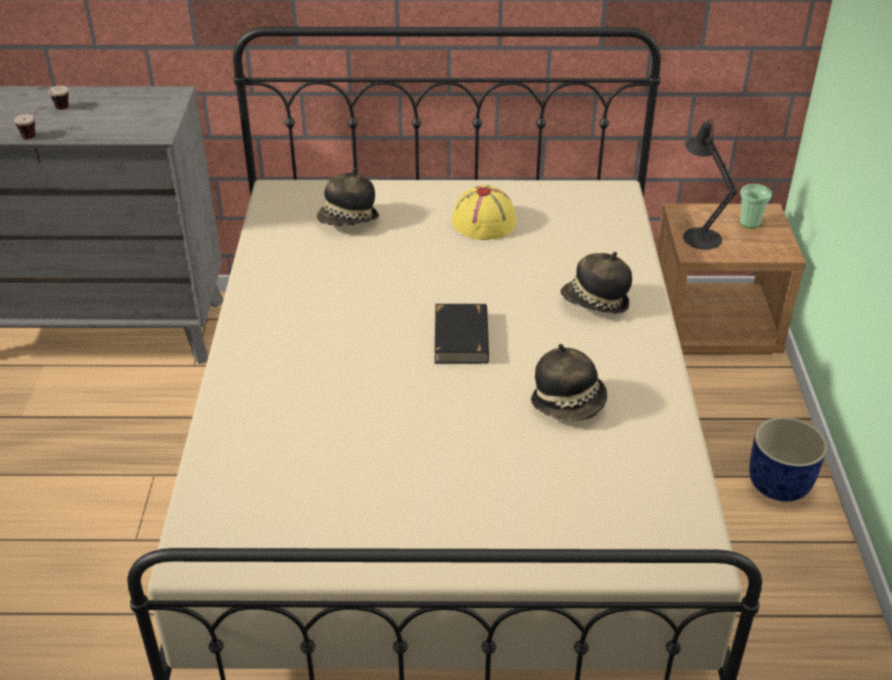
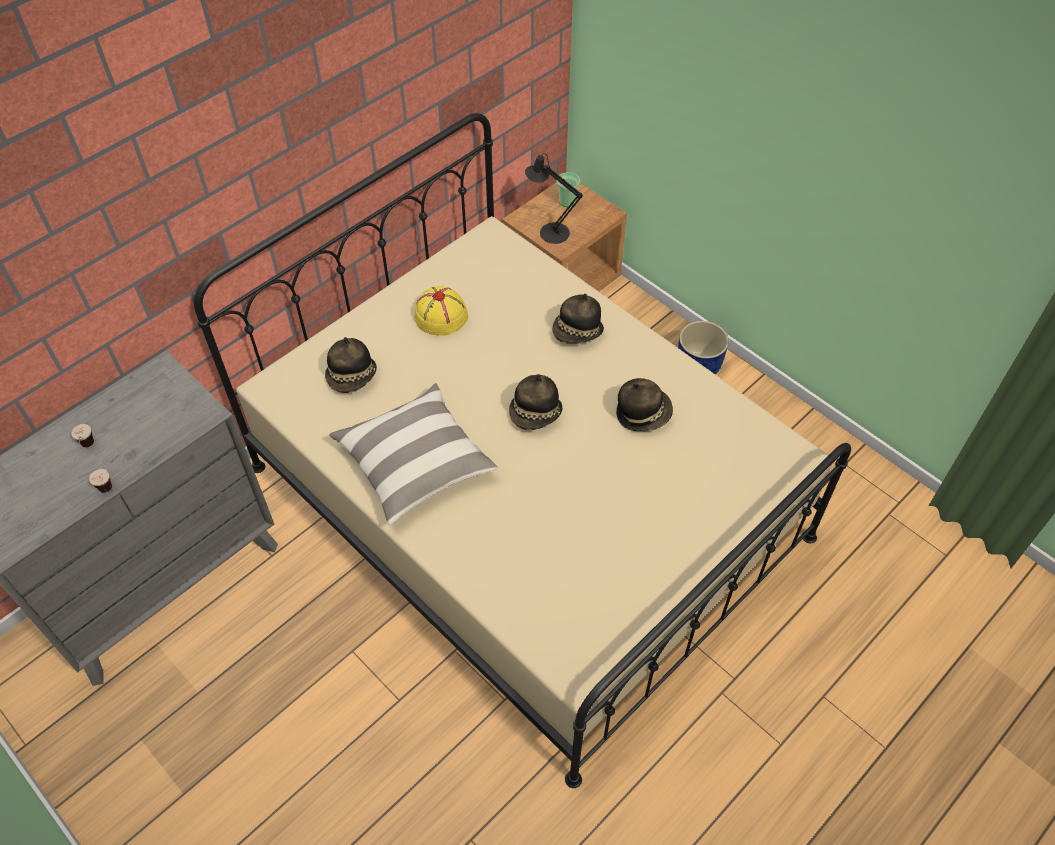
camera: 45 degrees left, 15 degrees up
(306, 307) = (415, 464): none -> pillow
(462, 338) = (535, 414): black book -> hat

